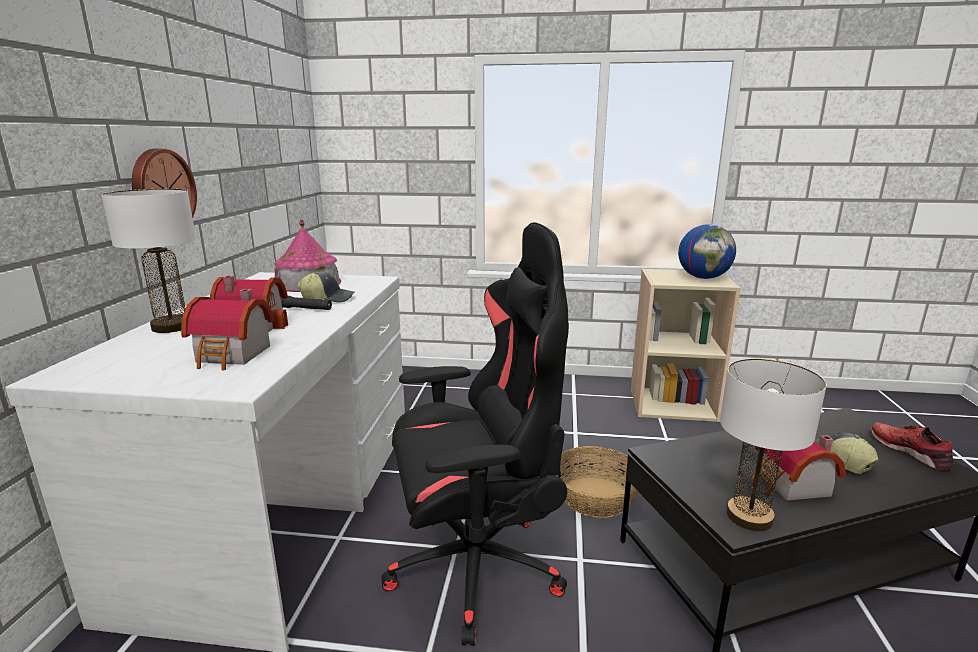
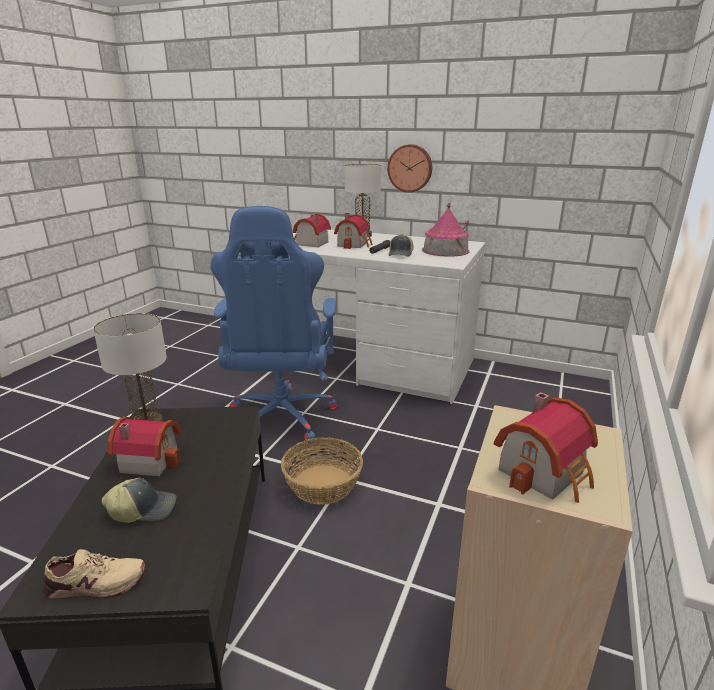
camera: 105 degrees right, 5 degrees up
(473, 569) = (282, 415): black office chair -> blue office chair
(703, 278) = (546, 472): globe -> toy house
(910, 451) = (95, 584): red shoe -> beige shoe

